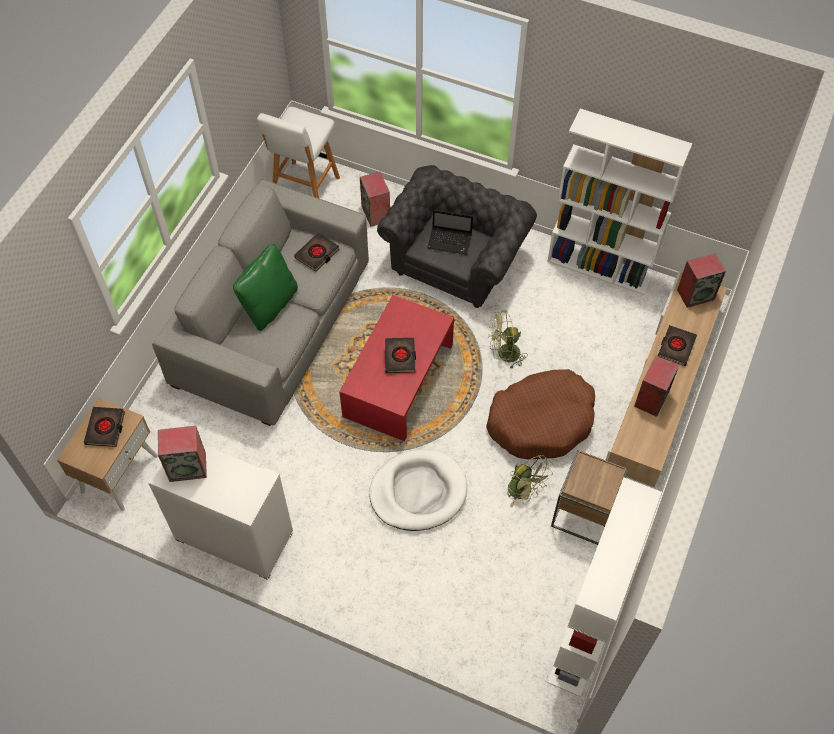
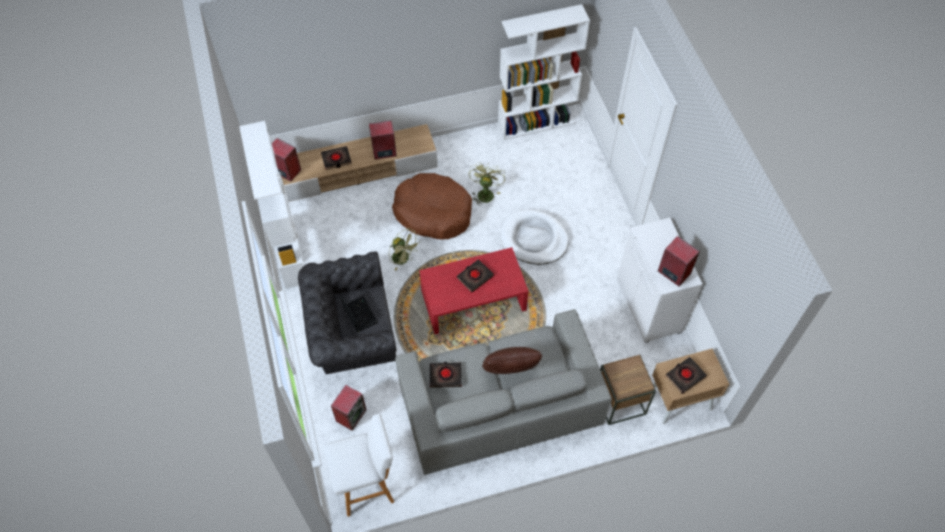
camera: 130 degrees left, 0 degrees up
(269, 305) = (510, 372): green pillow -> brown pillow
(583, 513) = (472, 160): brown side table -> brown side table (619, 402)

